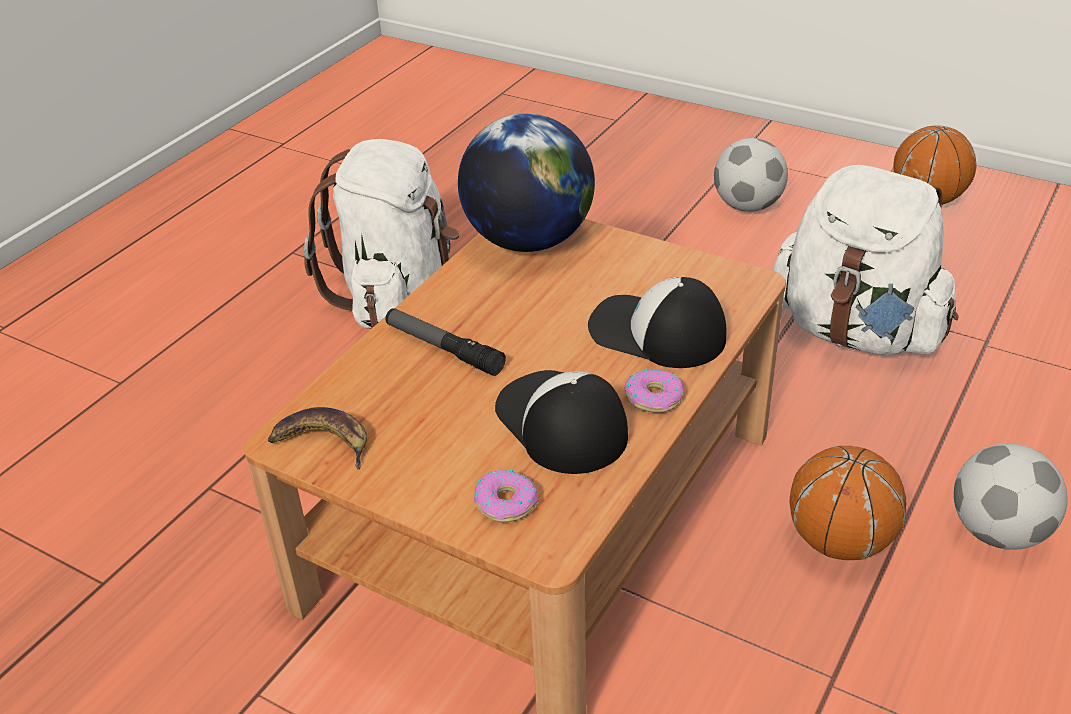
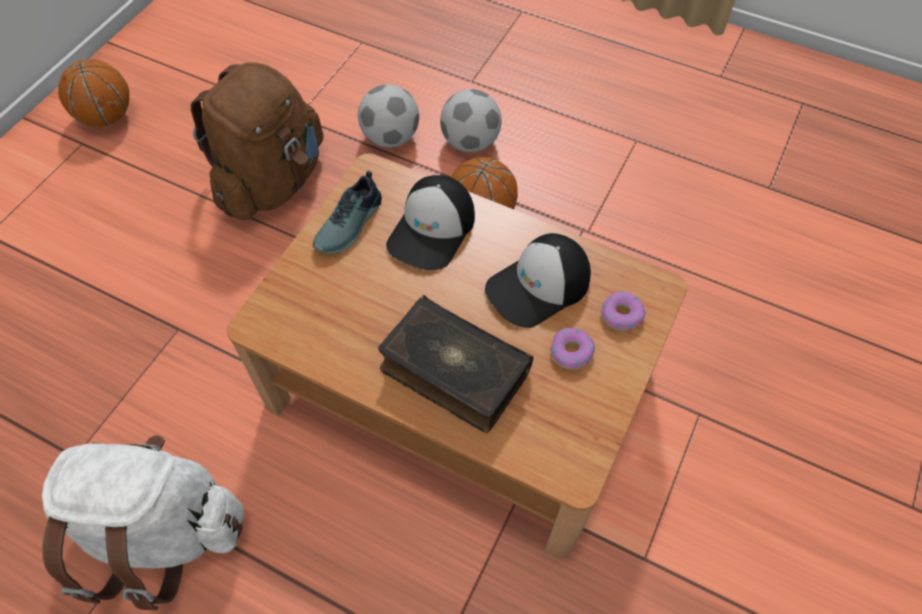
camera: 95 degrees left, 20 degrees up
(324, 442) = (574, 444): banana -> none
(443, 349) = (453, 371): flashlight -> book
(528, 240) = (295, 319): globe -> none
(653, 397) = (507, 232): donut -> donut (571, 352)
(661, 270) = (351, 225): none -> shoe
(747, 206) = (79, 234): football -> football (390, 138)
(856, 331) = (273, 181): white backpack -> brown backpack

